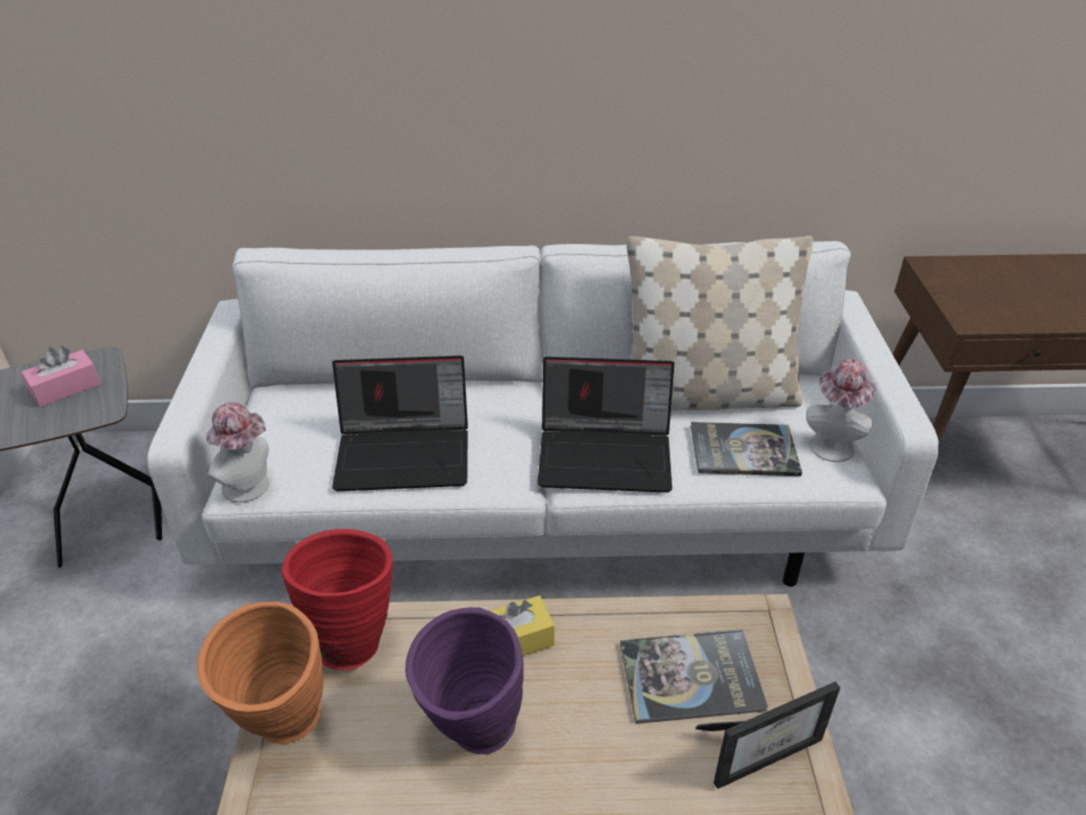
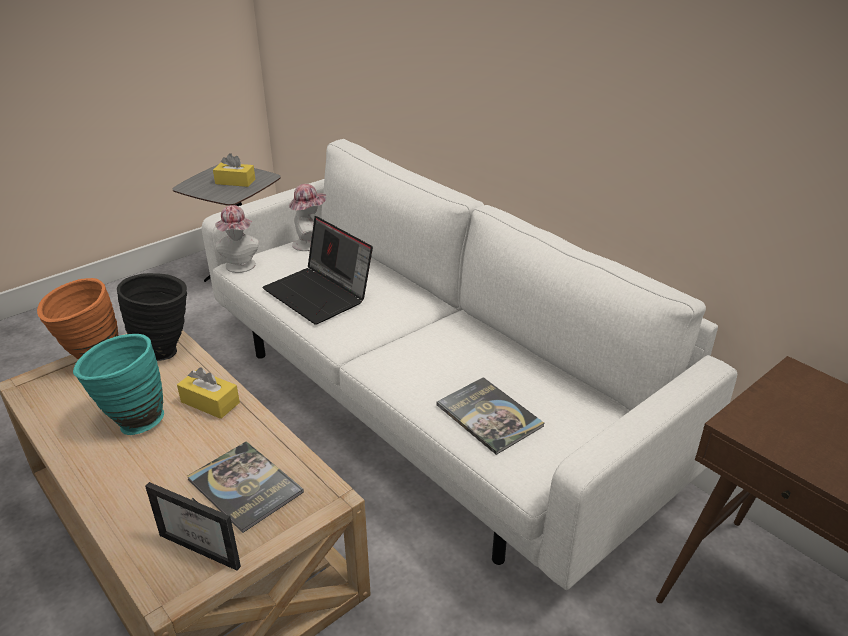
camera: 50 degrees right, 5 degrees down
(66, 388) = (235, 181): pink tissue box -> yellow tissue box
(353, 637) = (167, 350): red vase -> black vase
(471, 736) = (131, 422): purple vase -> turquoise vase
(607, 455) = (408, 361): laptop -> none
(707, 395) = (531, 375): beige pillow -> none
(832, 443) = (558, 456): hat -> hat (310, 243)

